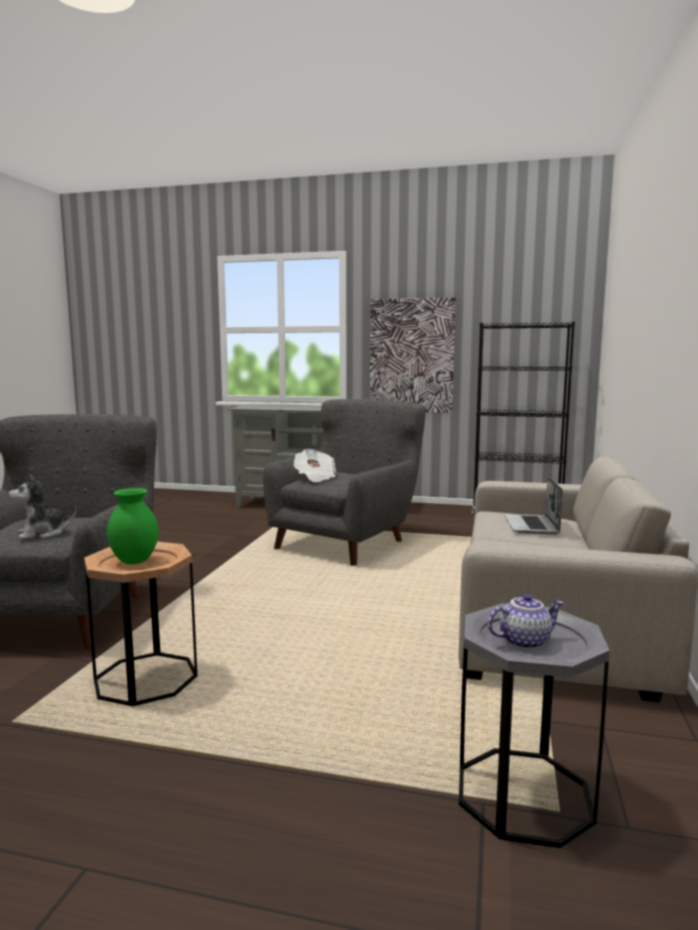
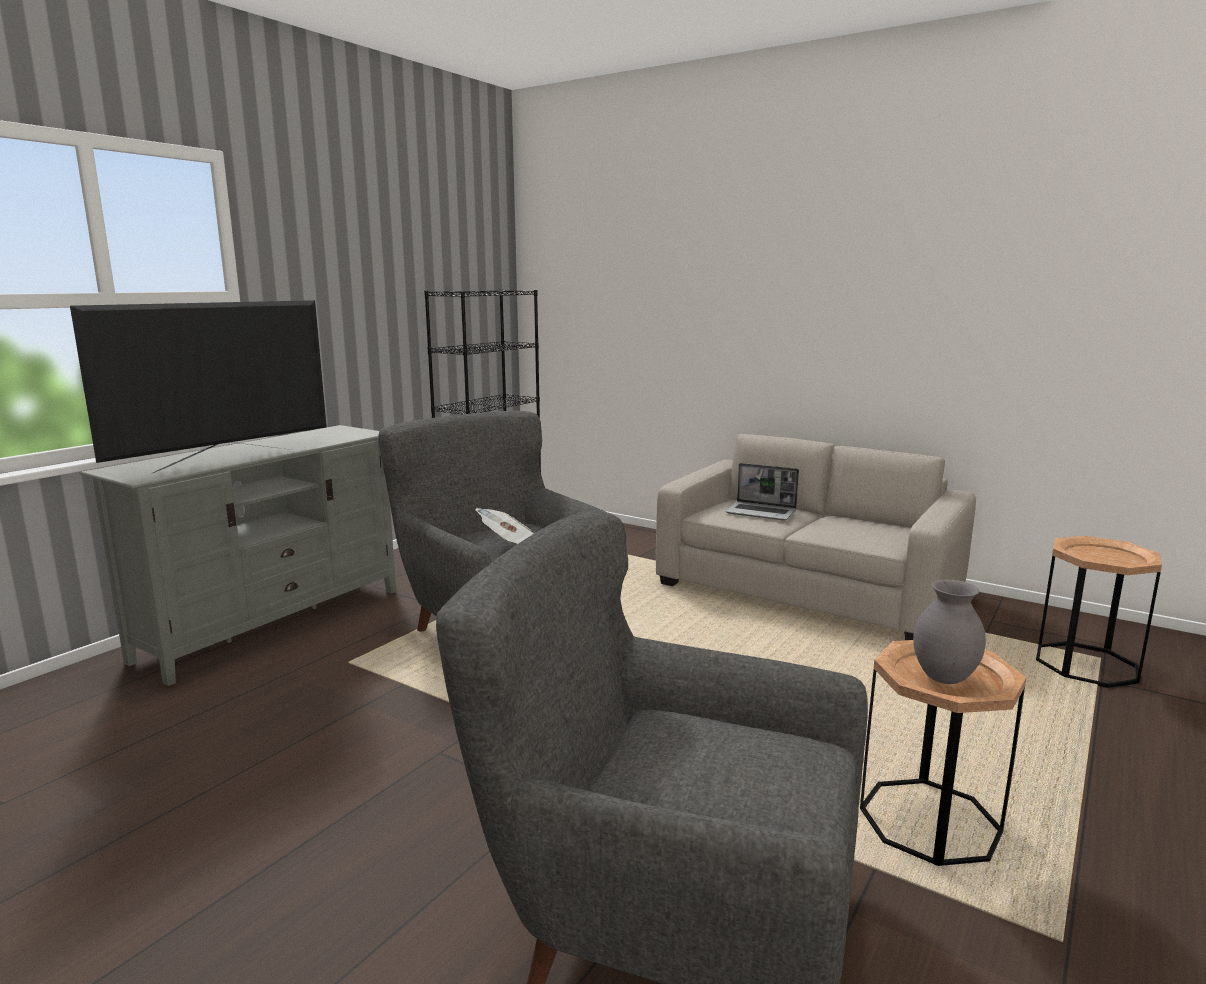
camera: 70 degrees left, 5 degrees up
(43, 533) = (777, 756): plush toy -> none
(134, 561) = (943, 678): green vase -> grey vase
(281, 408) = (225, 460): none -> television
(411, 356) = (342, 339): picture -> none
(523, 795) = (1086, 664): grey side table -> brown side table
(524, 641) = (1108, 558): teapot -> none

